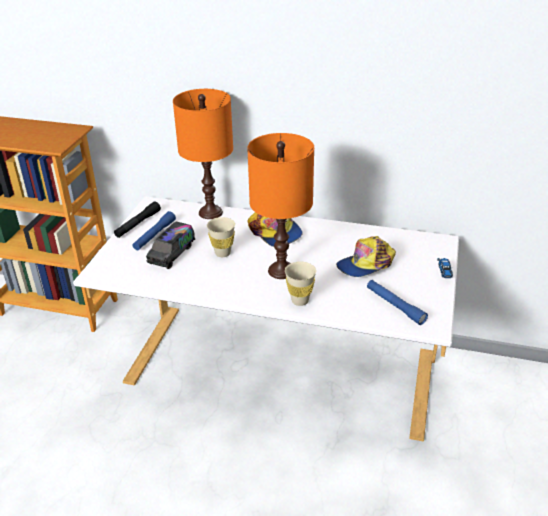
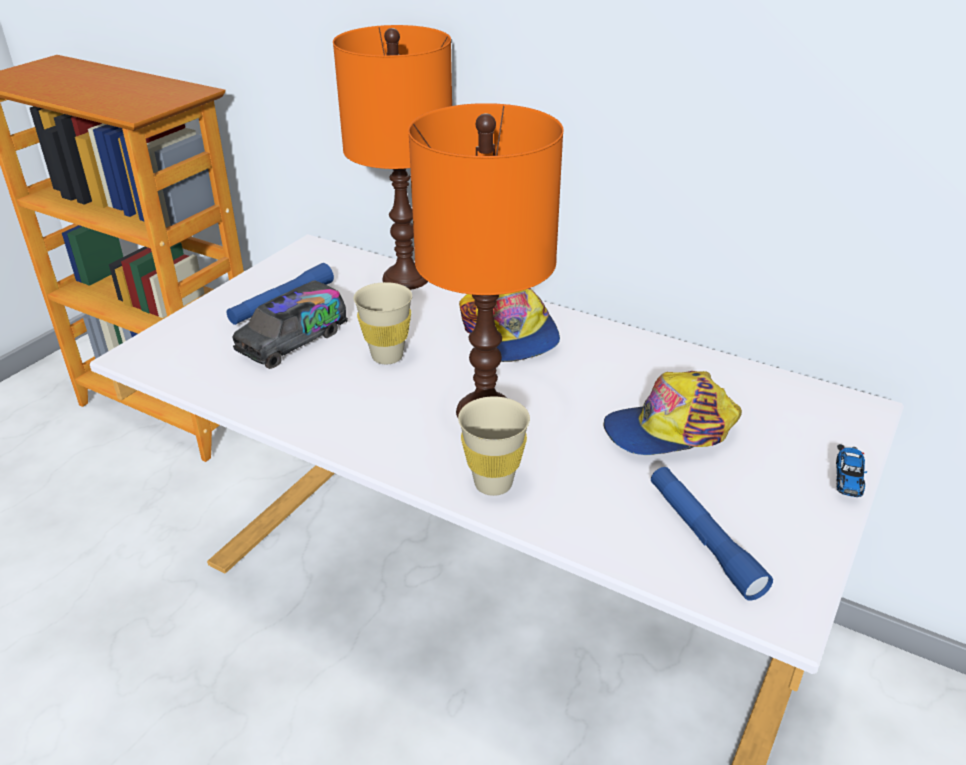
camera: 15 degrees right, 0 degrees up
(138, 224) = (266, 279): black flashlight -> none

